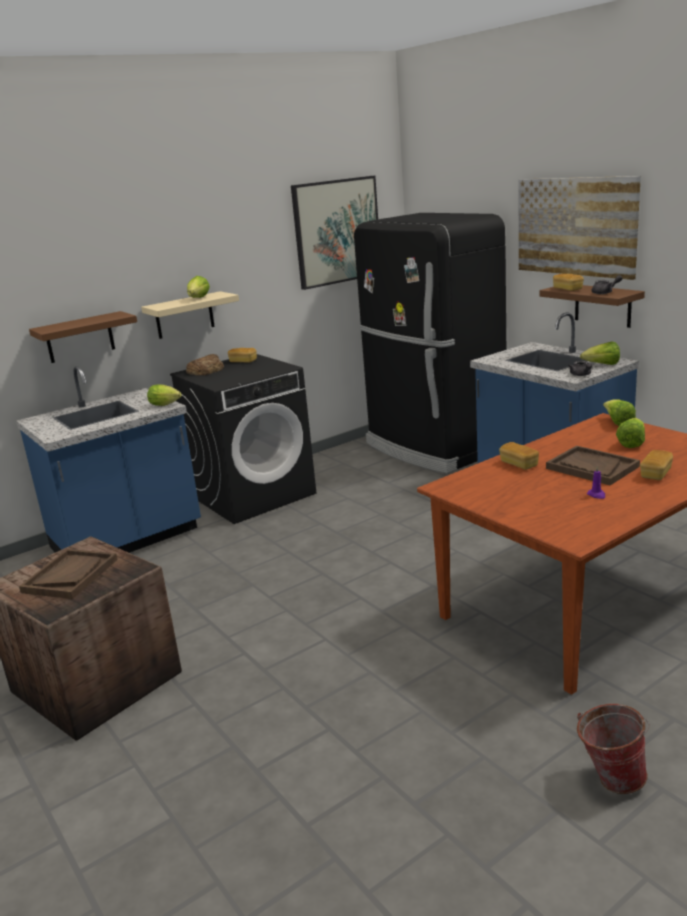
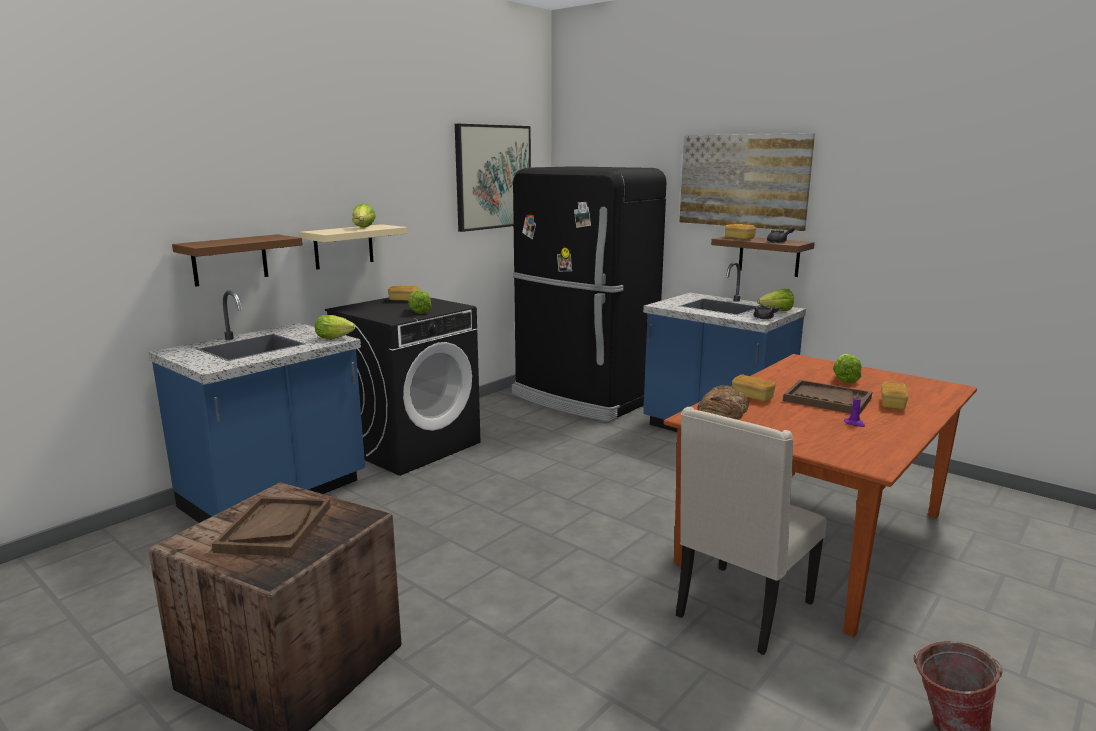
camera: 15 degrees left, 5 degrees down
(206, 370) = (366, 307): bread -> bread (722, 410)
(479, 663) = (741, 610): none -> beige chair
(617, 423) = (815, 362): lettuce -> lettuce (418, 312)

